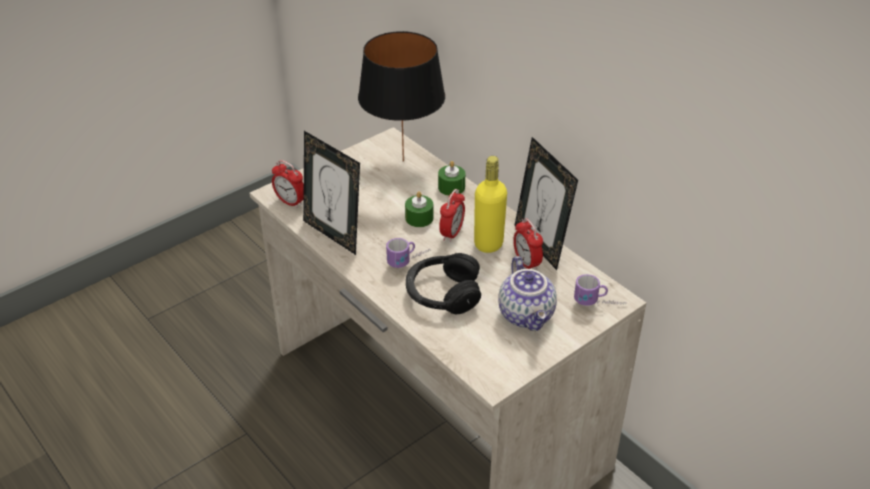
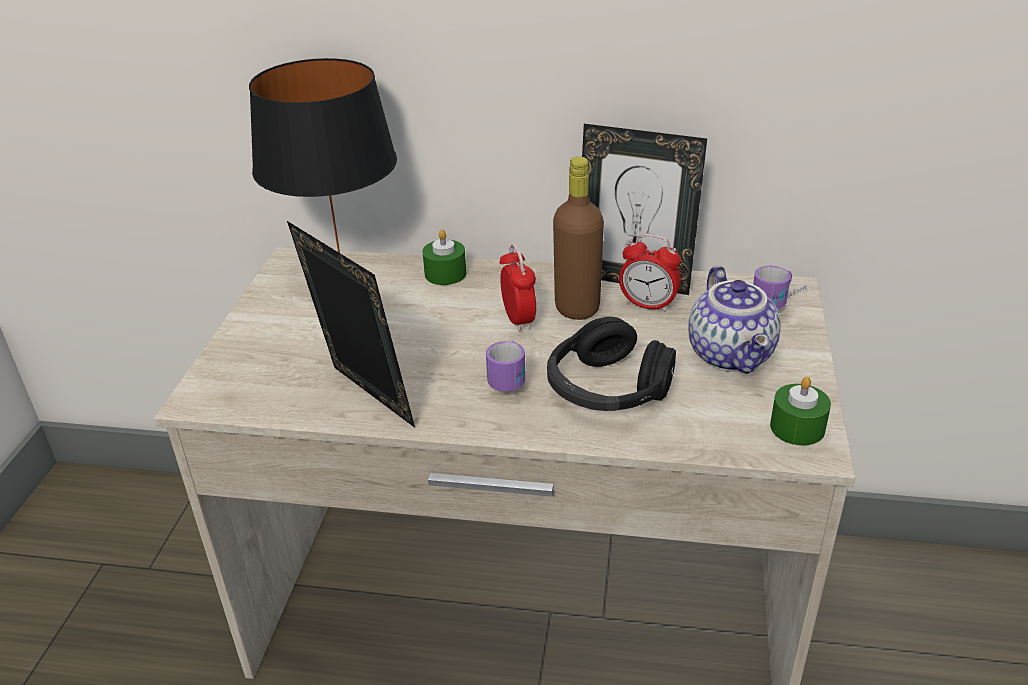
camera: 40 degrees left, 5 degrees down
(290, 202) = (242, 396): alarm clock -> none
(333, 234) = (363, 401): picture frame -> picture frame turned 135 degrees counterclockwise
(419, 218) = (454, 324): green candle -> green candle (797, 427)
(488, 244) = (577, 308): yellow bottle -> brown bottle
(527, 315) = (732, 355): teapot -> teapot turned 45 degrees clockwise

